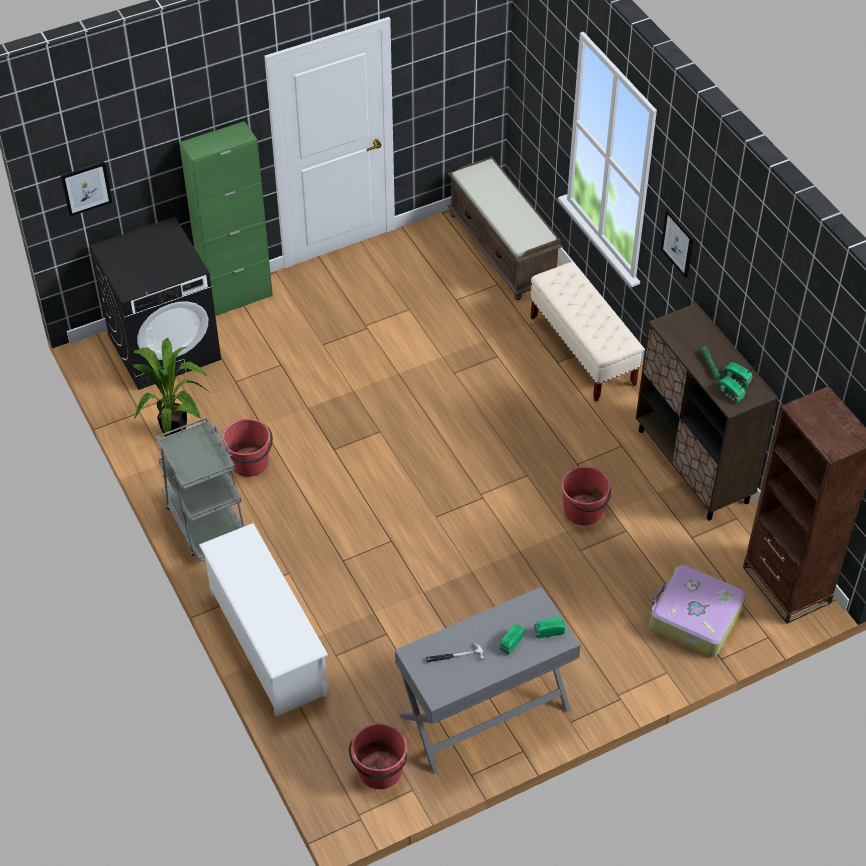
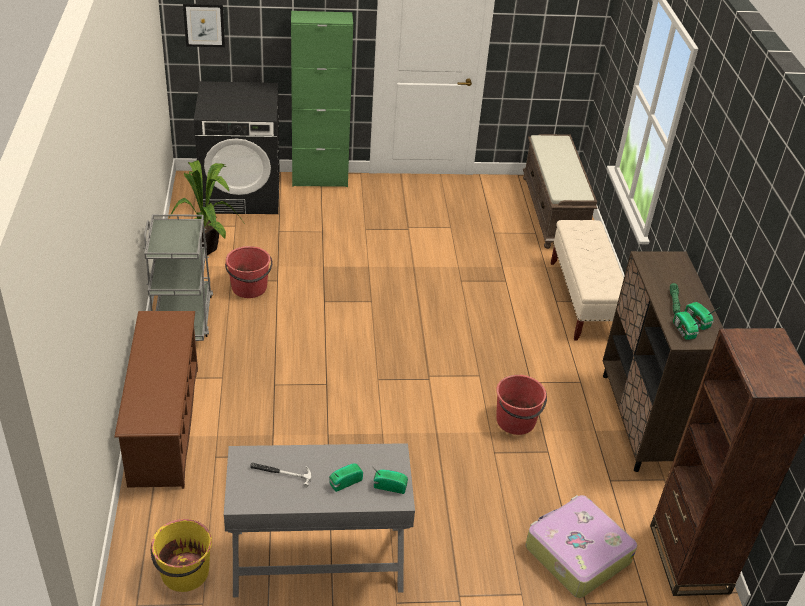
camera: 20 degrees right, 10 degrees down
(267, 643) = (164, 425): white shoe rack -> brown shoe rack
(380, 771) = (184, 573): red bucket -> yellow bucket
(678, 243) = (685, 190): picture -> none

